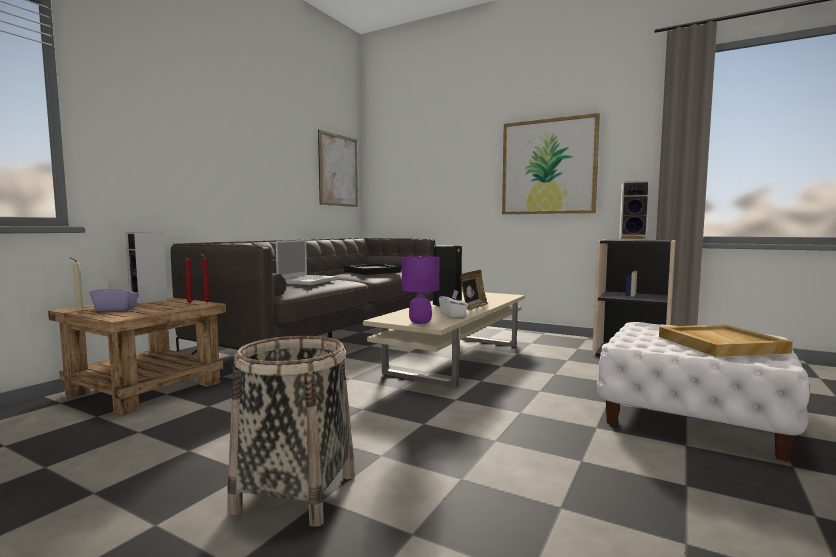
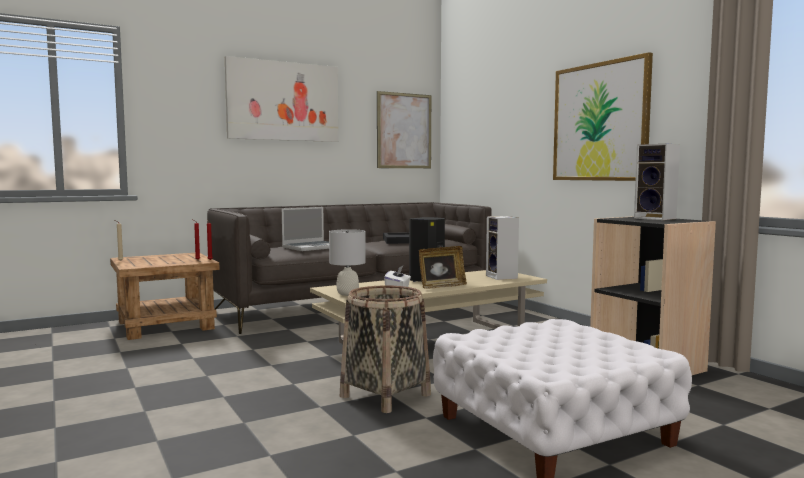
camera: 30 degrees right, 0 degrees up
(116, 309) = (145, 260): purple tissue box -> none
(149, 300) = (181, 255): speaker -> speaker (502, 277)
(241, 128) = (283, 101): none -> picture
(296, 492) = (139, 403): basket -> basket (385, 395)
(419, 322) = (346, 294): purple table lamp -> grey table lamp
(719, 344) = (559, 350): beige tray -> none

